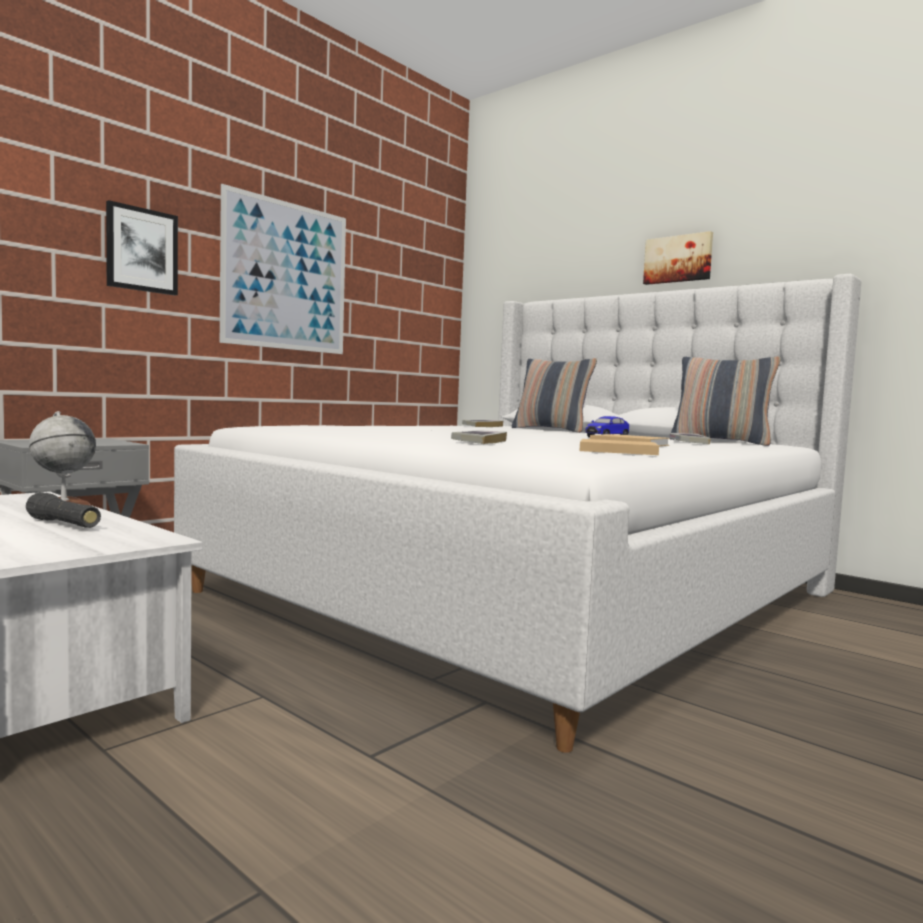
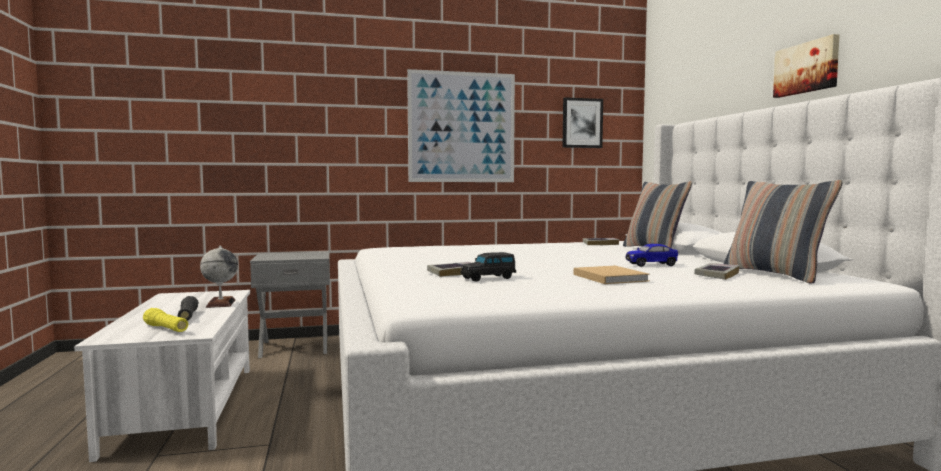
camera: 35 degrees right, 0 degrees up
(83, 539) = (166, 329): none -> yellow flashlight
(142, 250) = (351, 125): picture -> picture (582, 123)
(534, 445) = (489, 278): none -> black toy car
(615, 450) = (527, 290): beige book -> none

